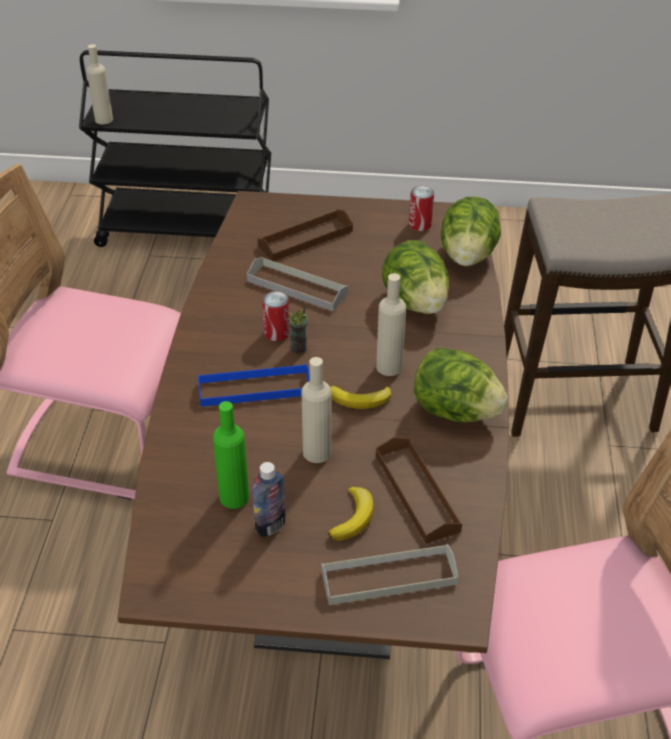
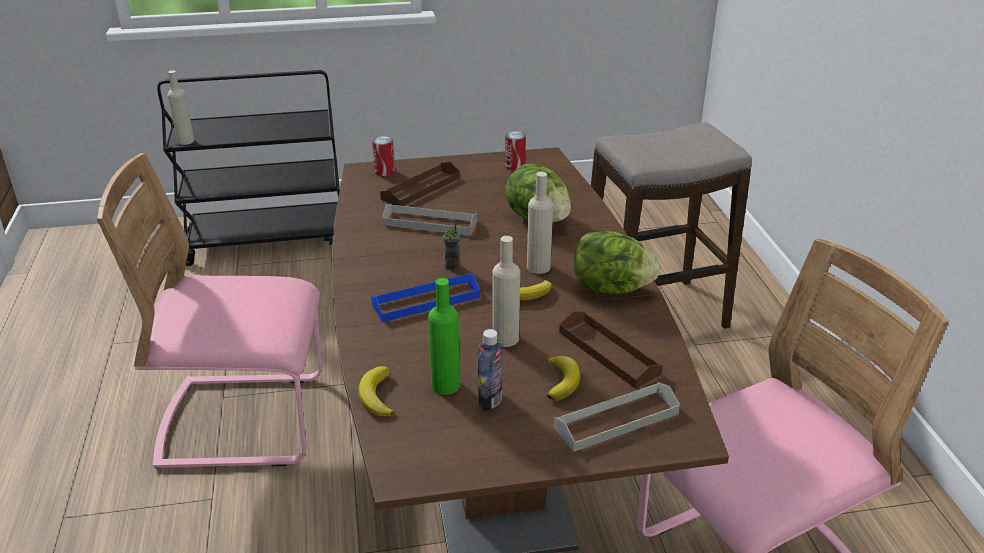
camera: 15 degrees left, 10 degrees down
(162, 495) = (377, 396): none -> banana
(276, 333) = (427, 258): can -> can (384, 172)
(467, 256) = (566, 182): lettuce -> none

